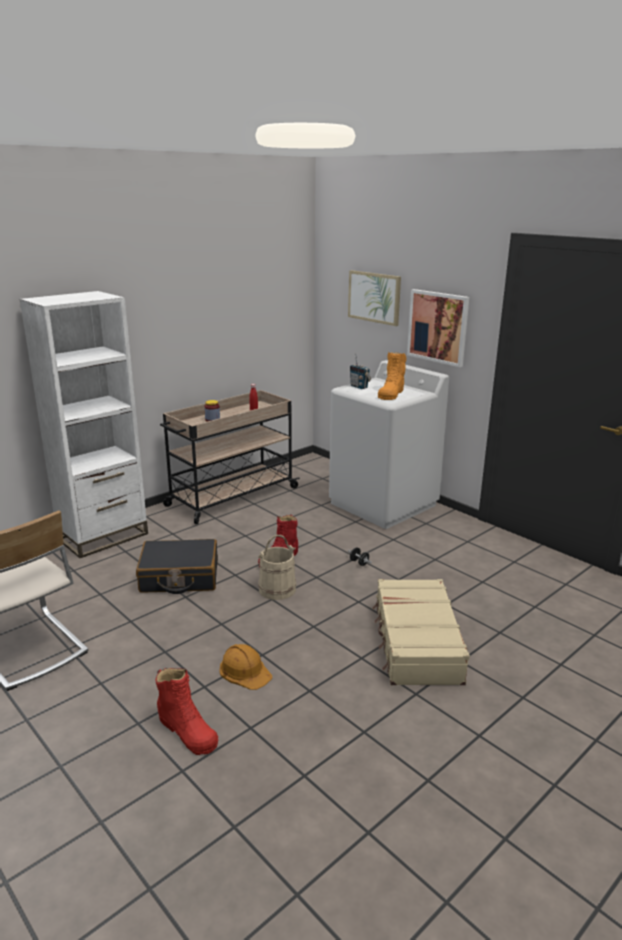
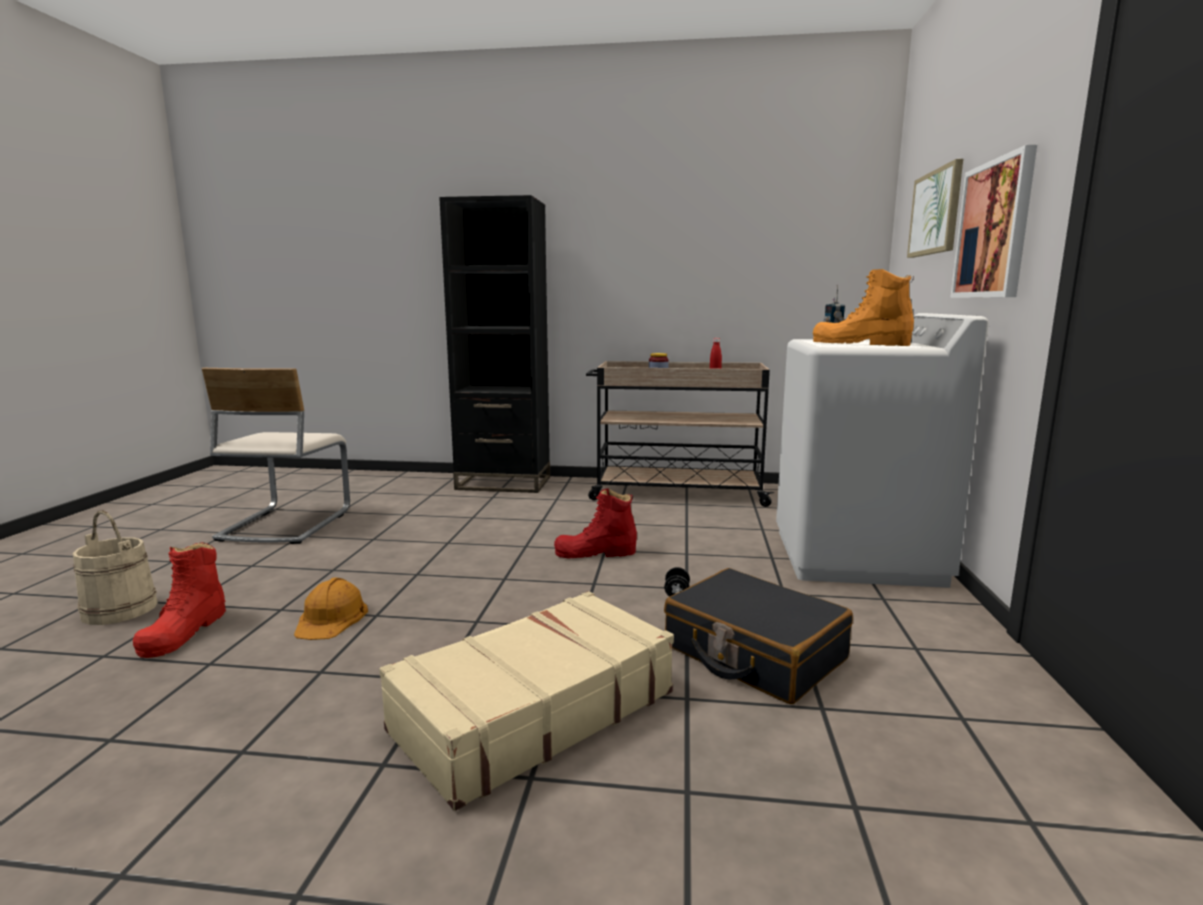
camera: 50 degrees right, 10 degrees down
(103, 536) = (503, 483): white bookcase -> black bookcase
(179, 577) = (481, 528): black suitcase -> black suitcase (753, 653)
(277, 589) = (529, 574): beige bucket -> beige bucket (119, 610)
(391, 393) = (860, 344): orange boot -> orange boot turned 45 degrees clockwise

